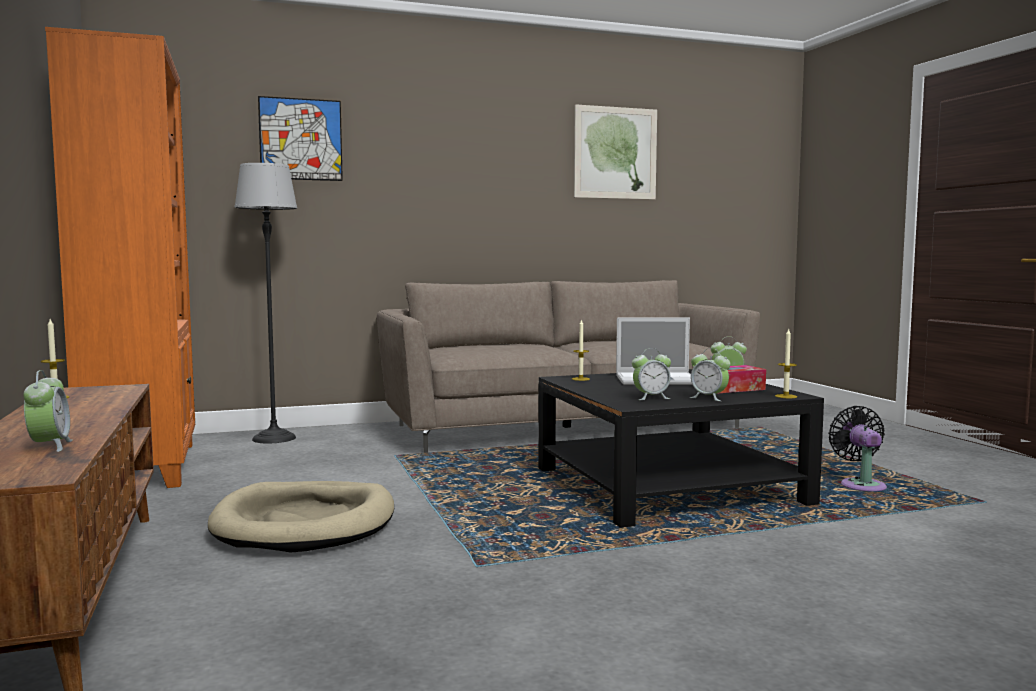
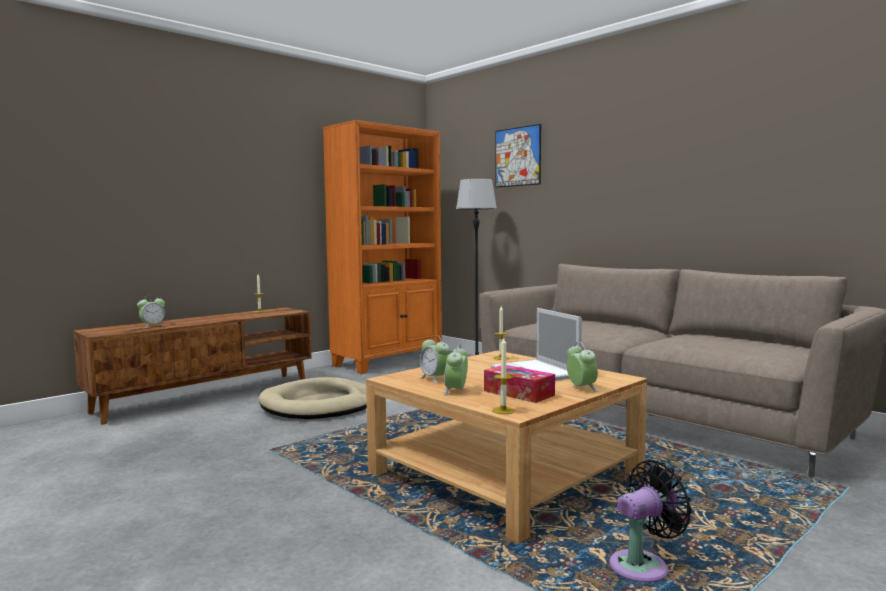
camera: 65 degrees right, 0 degrees up
(615, 153) = (792, 125): picture -> none
(667, 486) = (505, 474): black coffee table -> beige coffee table

